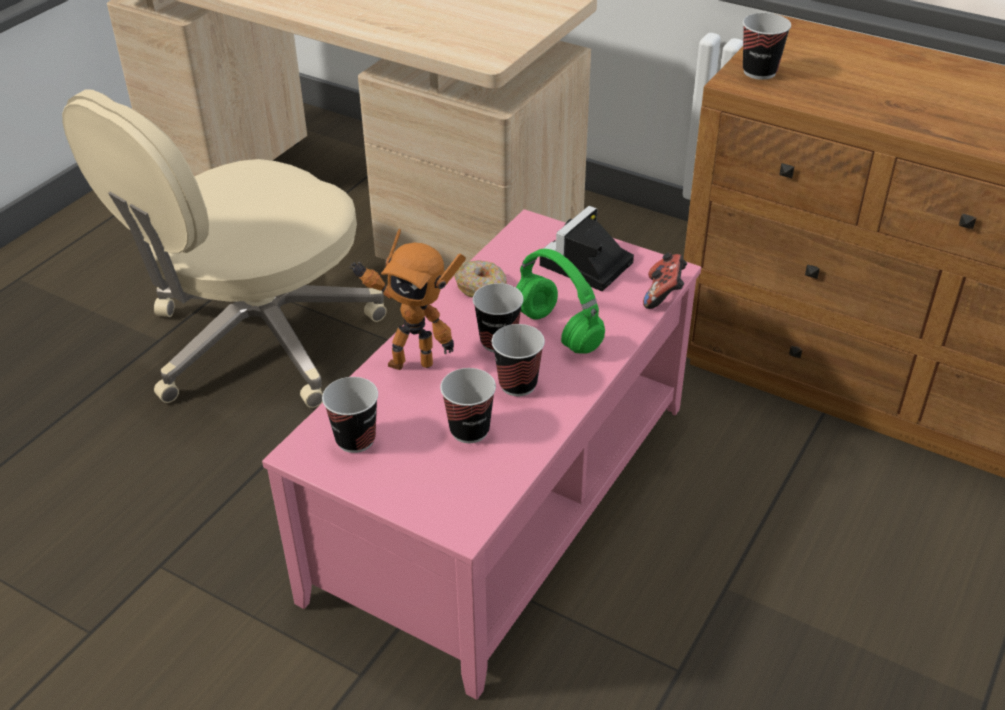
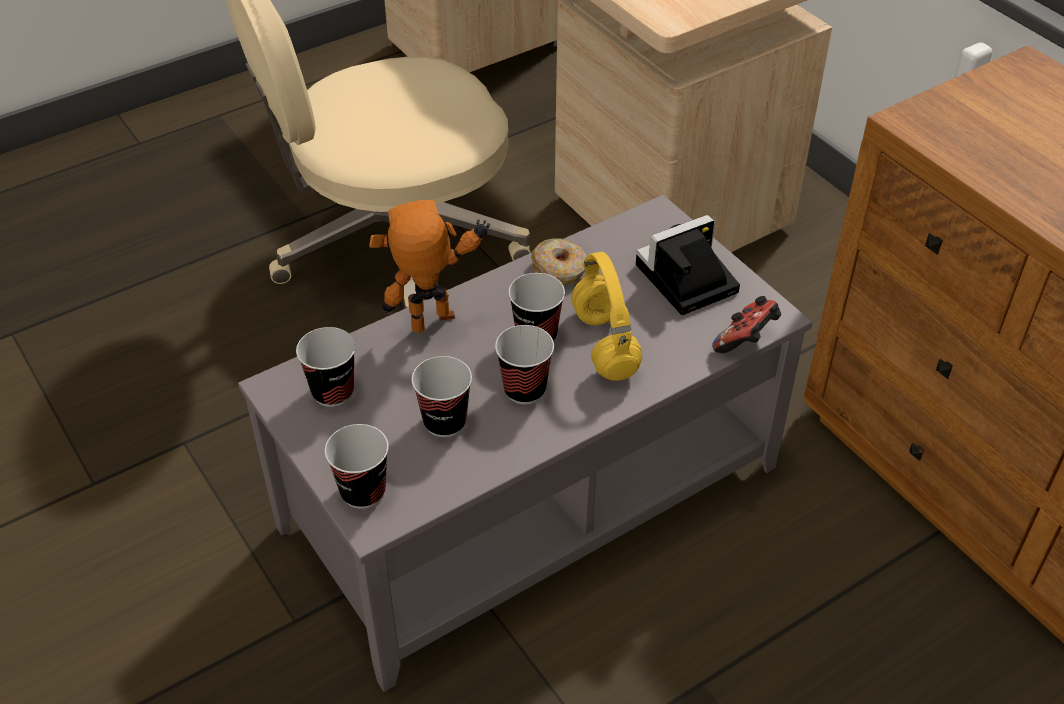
camera: 25 degrees right, 5 degrees up
(411, 361) = (437, 328): toy robot -> toy robot turned 120 degrees clockwise
(506, 500) = (533, 500): pink coffee table -> grey coffee table
(560, 331) = (606, 346): green headphones -> yellow headphones
(759, 72) = (948, 116): cup -> cup (363, 492)

